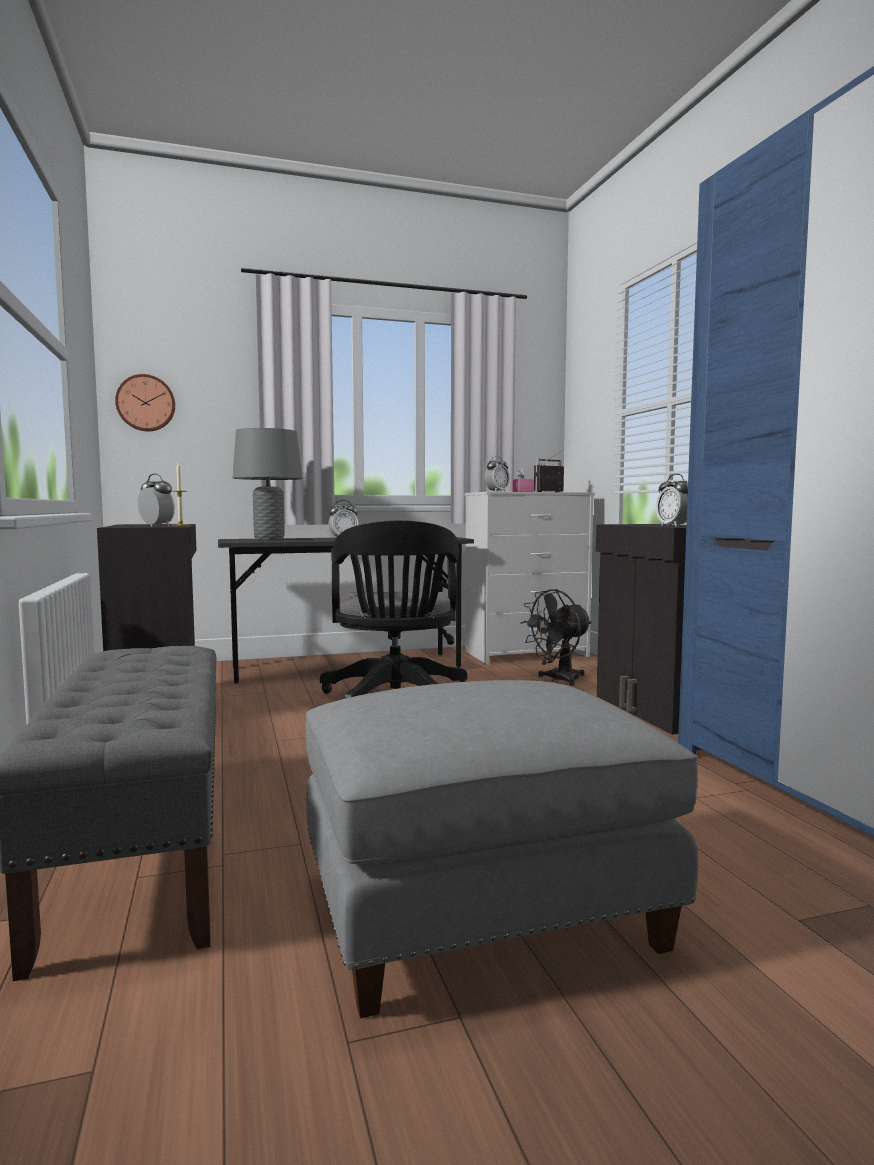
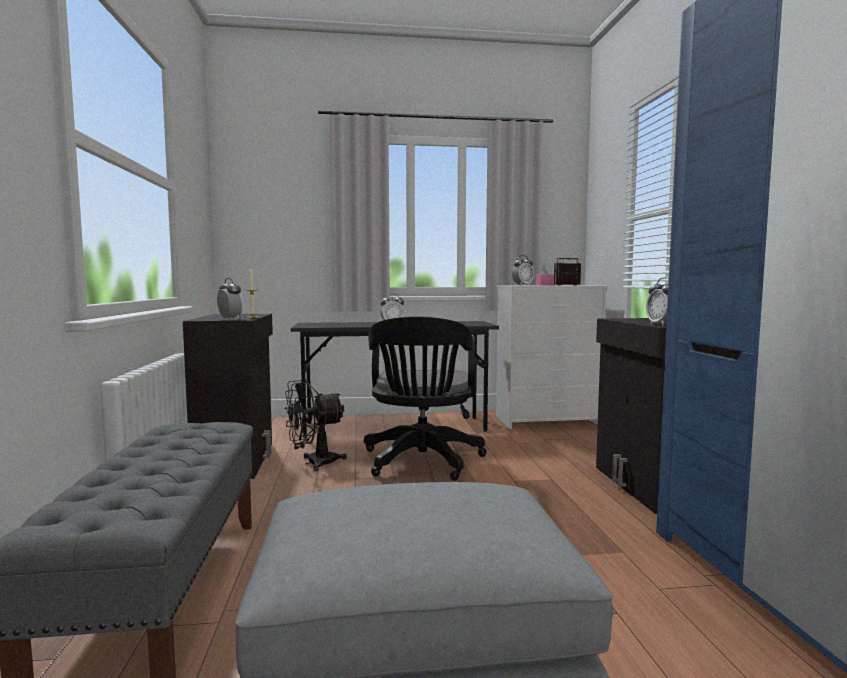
camera: 10 degrees right, 0 degrees up
(146, 403) = (247, 218): wall clock -> none
(269, 539) = (334, 324): grey table lamp -> none
(558, 680) = (566, 448): black fan -> black fan (313, 463)

